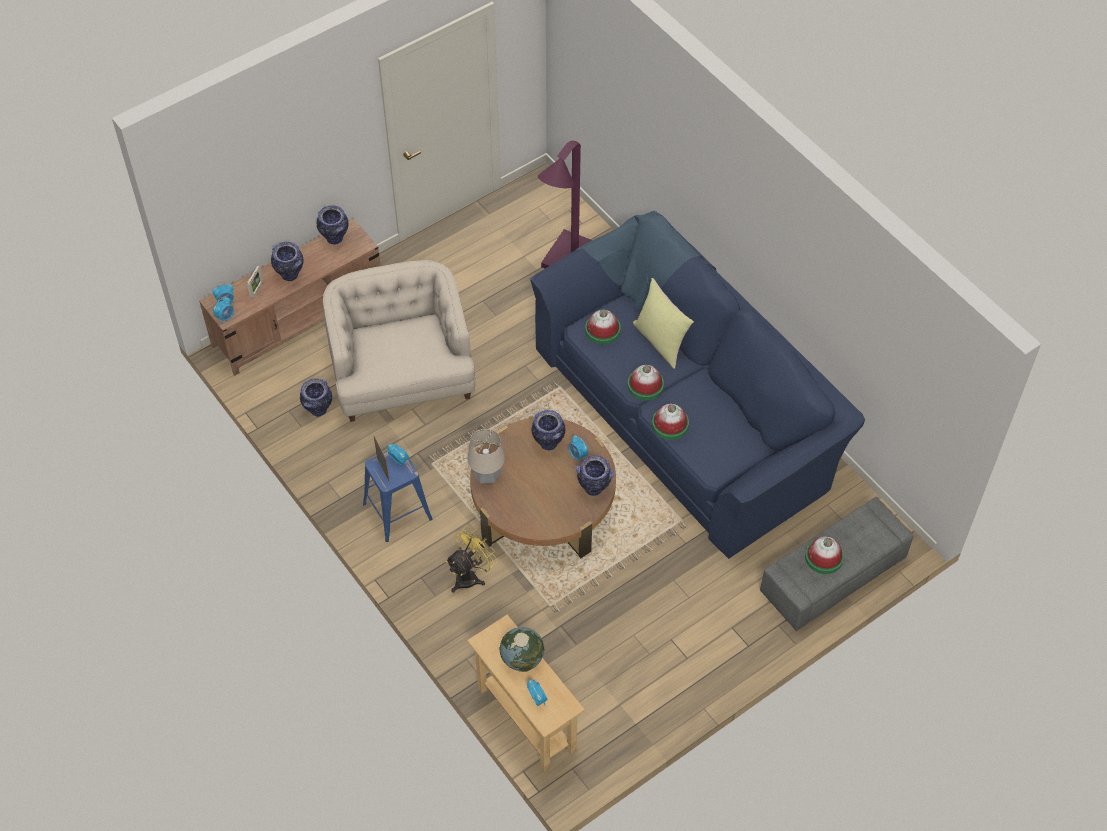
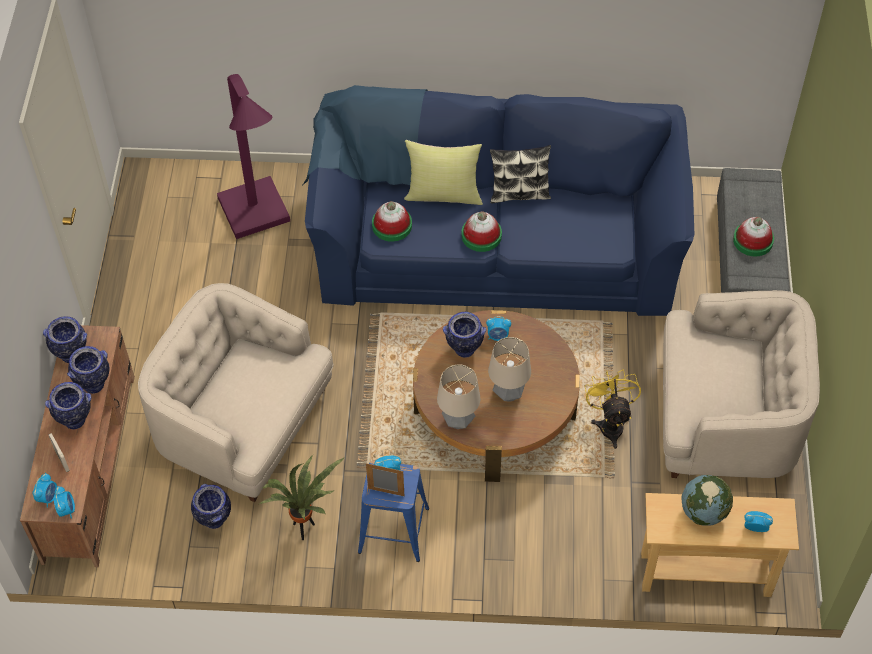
camera: 50 degrees left, 0 degrees up
(354, 462) = (305, 529): none -> potted plant
(470, 576) = (518, 517): yellow fan -> yellow fan (610, 423)
(535, 492) = (508, 394): none -> table lamp
(594, 488) = (544, 348): vase -> vase (94, 385)
(670, 424) = (539, 246): hat -> none
(670, 651) = (725, 418): none -> beige armchair
(707, 383) = (519, 193): none -> pillow

